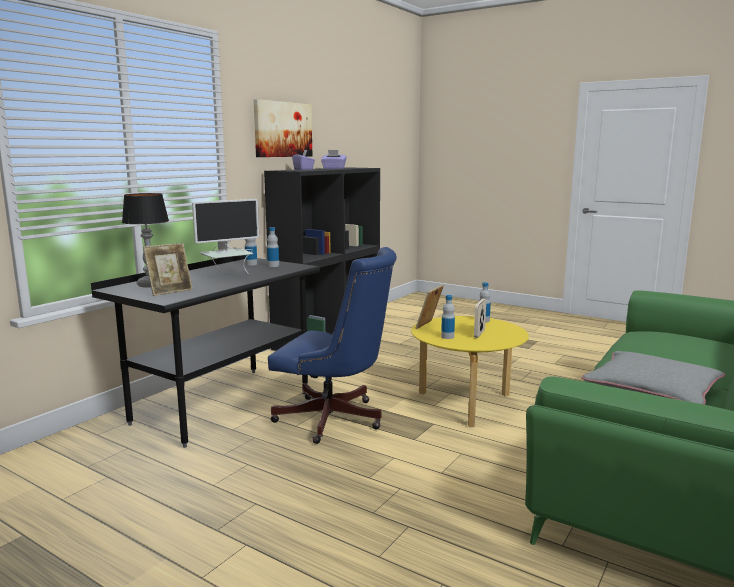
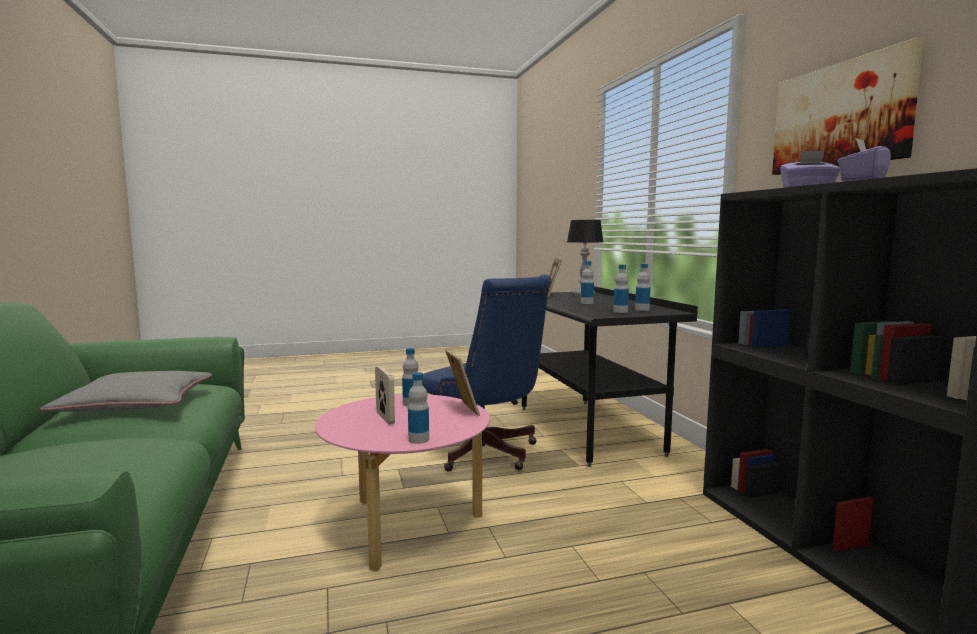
camera: 130 degrees right, 5 degrees down
(228, 276) = (587, 303): monitor -> bottle
(335, 420) = (486, 454): blue office chair -> blue office chair turned 105 degrees counterclockwise
(465, 403) = (407, 525): yellow coffee table -> pink coffee table

